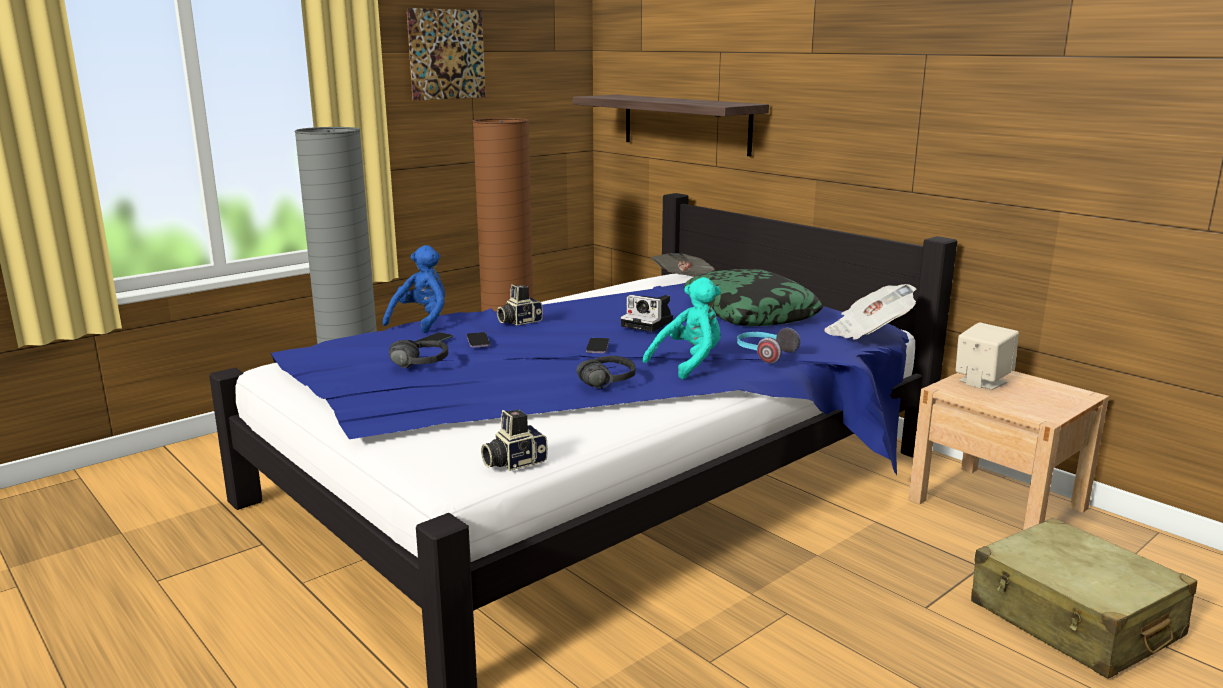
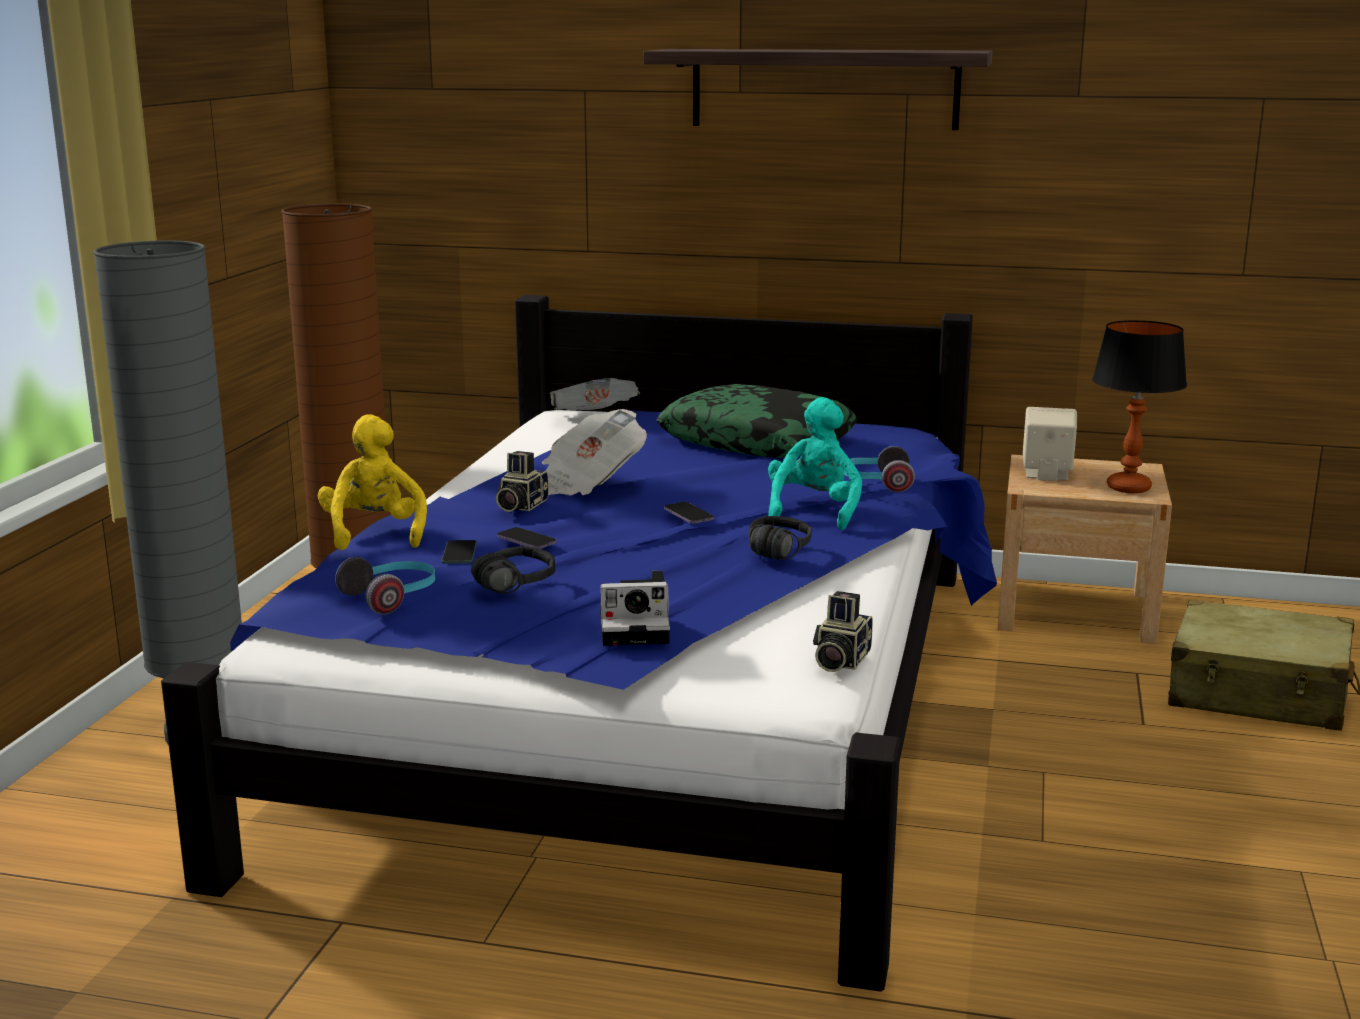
camera: 35 degrees left, 0 degrees up
(347, 356) = (392, 598): none -> headphones
(422, 321) = (374, 534): blue plush toy -> yellow plush toy
(447, 54) = (190, 106): picture -> none
(649, 323) = (684, 475): camera -> camera (638, 628)
(685, 124) = (530, 193): shelf -> shelf (824, 89)
(868, 333) = (918, 441): newspaper -> newspaper (587, 484)
(1036, 407) = (1128, 488): none -> table lamp

